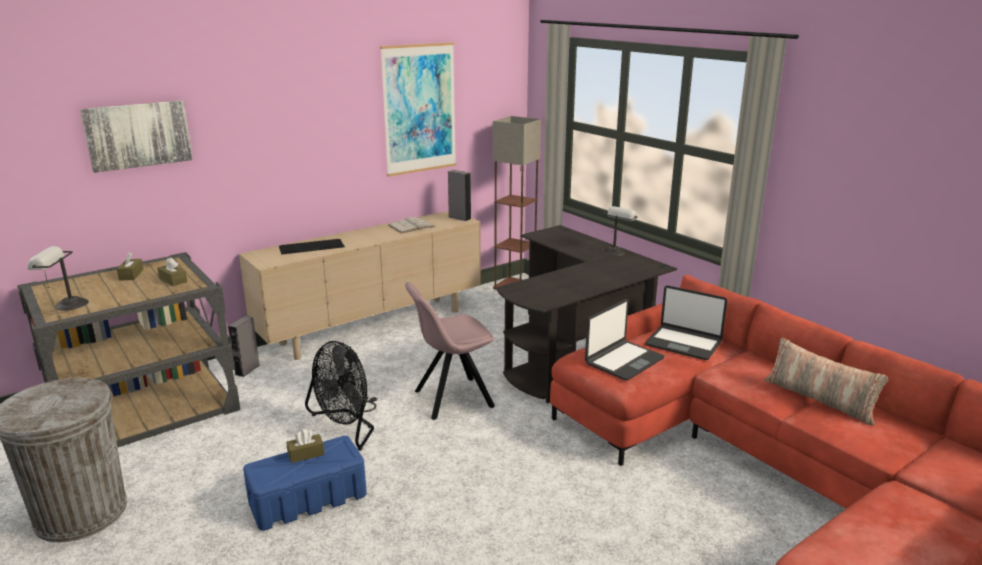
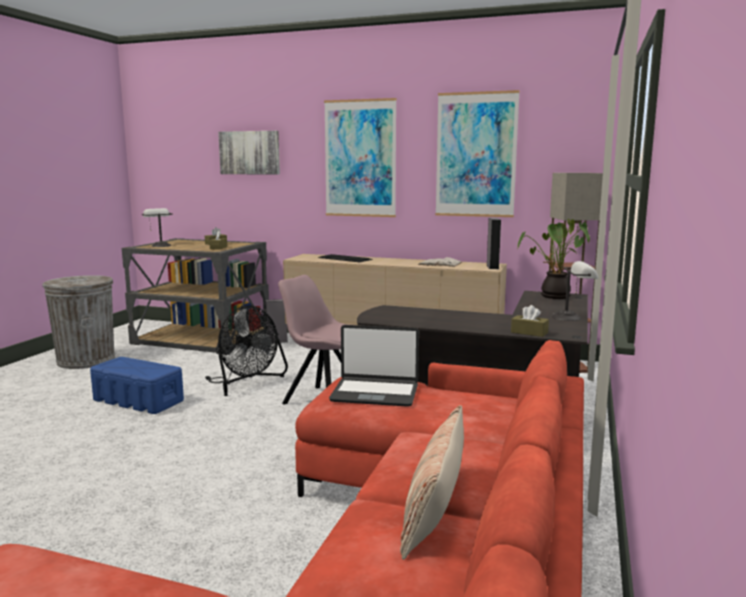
camera: 55 degrees right, 10 degrees down
(300, 126) = (360, 158): none -> picture
(306, 454) = (145, 364): brown tissue box -> brown tissue box (529, 332)
(348, 423) = (243, 383): black fan -> black fan turned 150 degrees counterclockwise
(553, 235) = (552, 296): none -> potted plant
(683, 343) = (467, 409): laptop -> none

